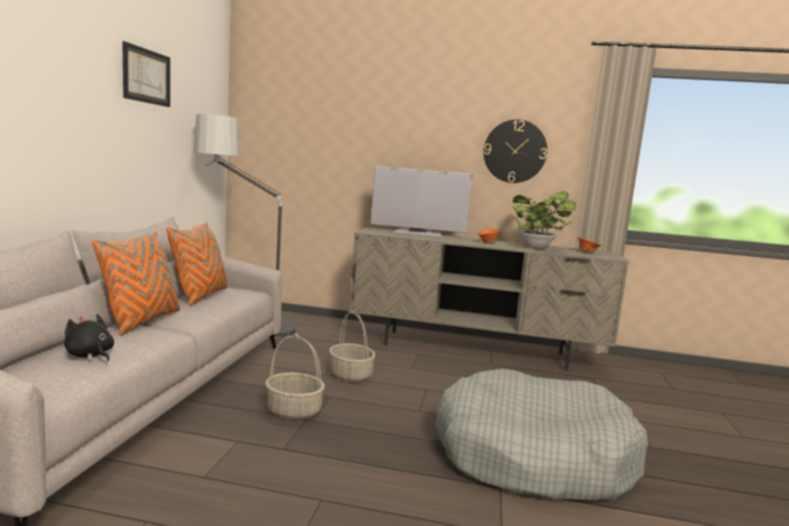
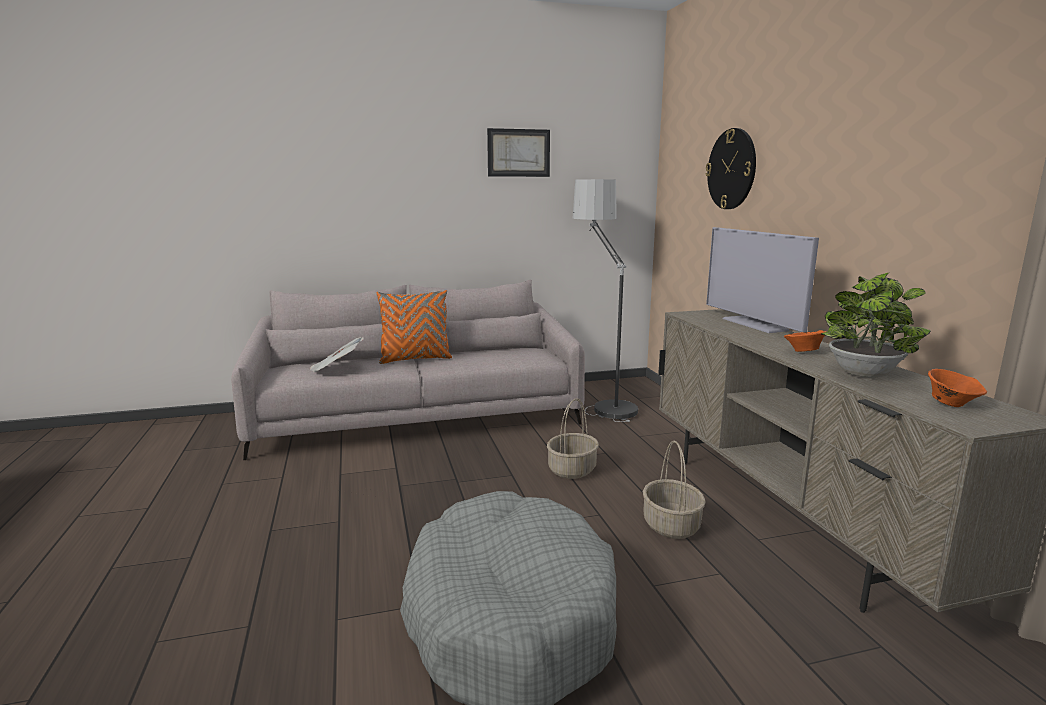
camera: 65 degrees right, 5 degrees up
(90, 355) = (336, 369): black plush toy -> newspaper
(200, 296) = (499, 352): orange pillow -> none
(293, 411) = (464, 469): basket -> basket (670, 525)
(514, 151) = (925, 194): wall clock -> wall clock (731, 169)

